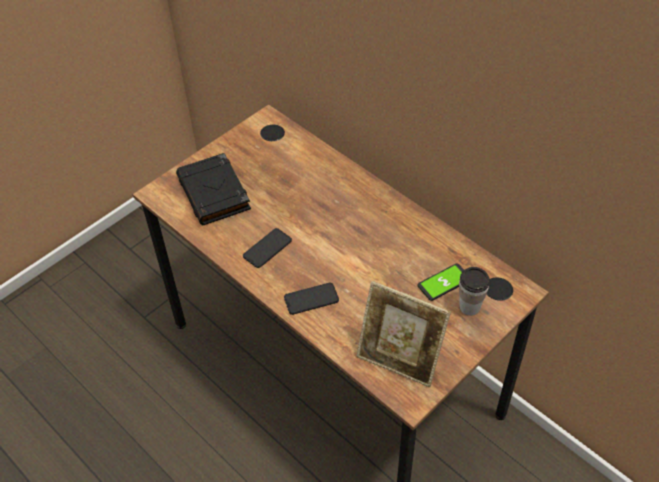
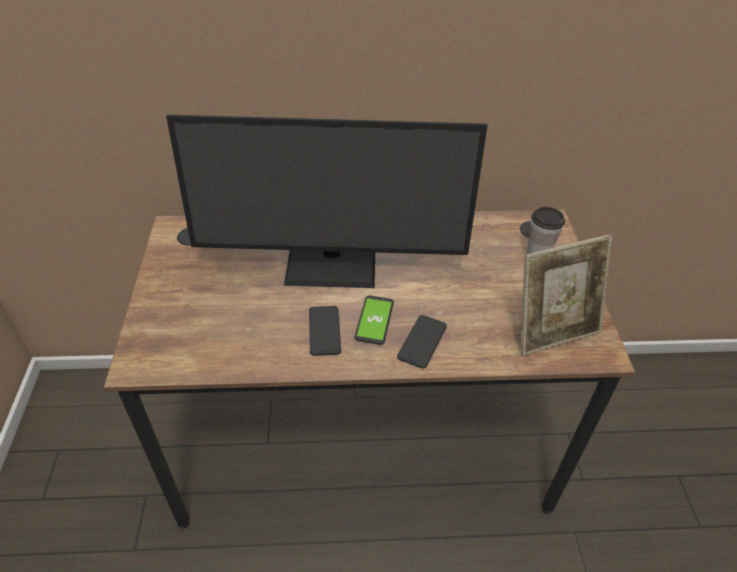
camera: 50 degrees left, 5 degrees down
(214, 194) = (204, 322): black book -> none
(330, 206) = (331, 258): none -> monitor
(444, 282) = (497, 252): phone -> phone (374, 320)

